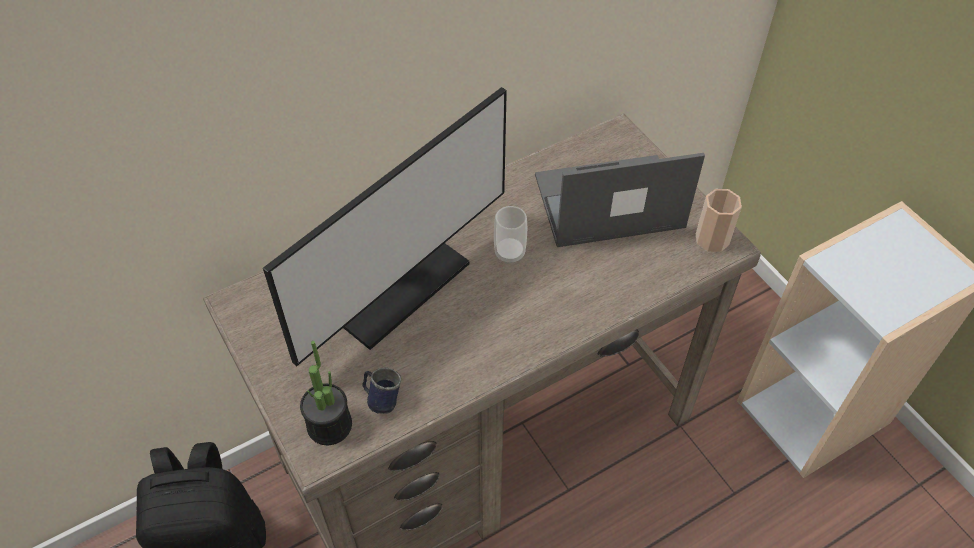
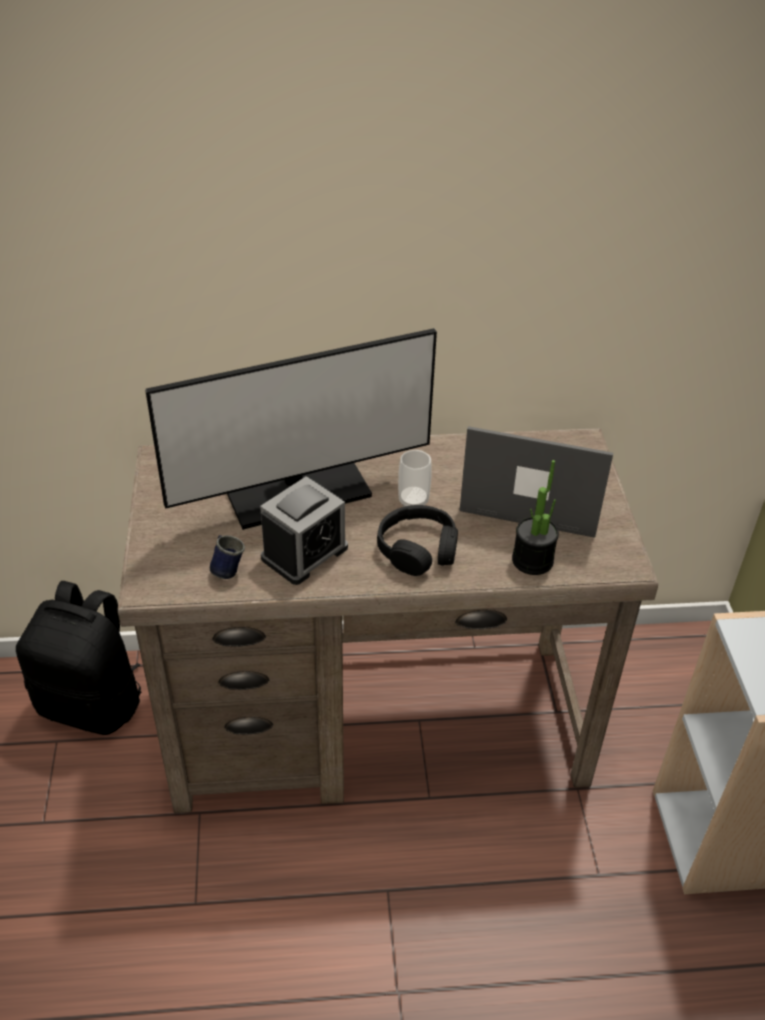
camera: 25 degrees right, 10 degrees down
(329, 425) = (171, 571): potted plant -> potted plant (532, 560)
(445, 350) = (304, 553): none -> alarm clock
(545, 302) = (418, 549): none -> black headphones
(712, 239) = (615, 555): cup -> none

